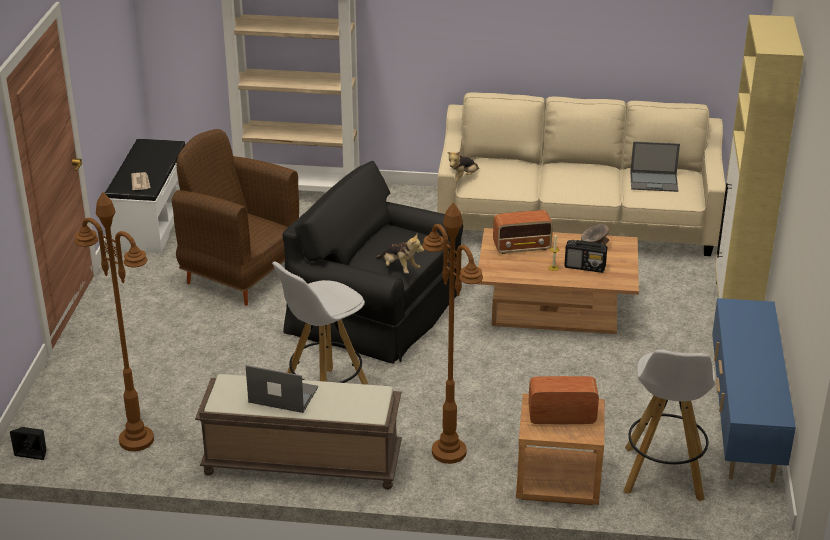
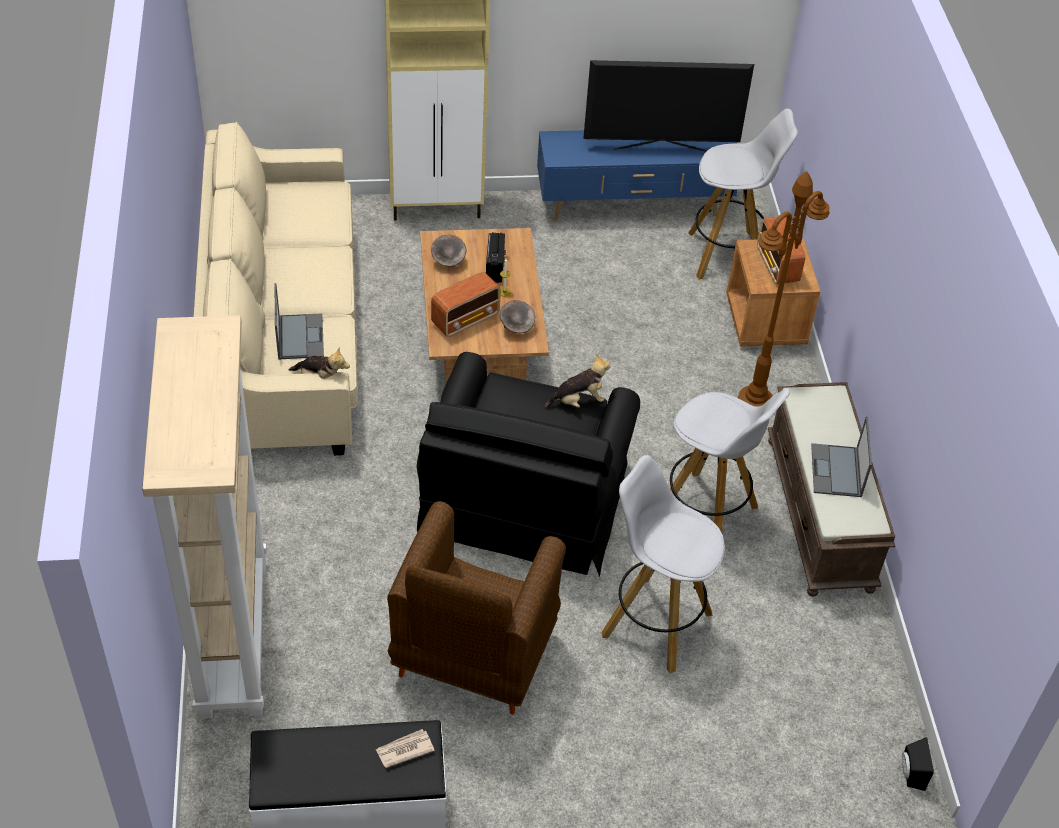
camera: 105 degrees left, 15 degrees up
(137, 440) = (846, 673): brown floor lamp -> none
(230, 353) = (654, 623): none -> white stool
(399, 268) = (578, 401): plush toy -> plush toy turned 45 degrees clockwise
(507, 269) = (517, 328): none -> grey bowl
(522, 247) = (466, 319): radio -> radio turned 75 degrees clockwise
(654, 182) = (300, 214): laptop -> laptop (300, 336)
(749, 370) = (660, 149): none -> television

